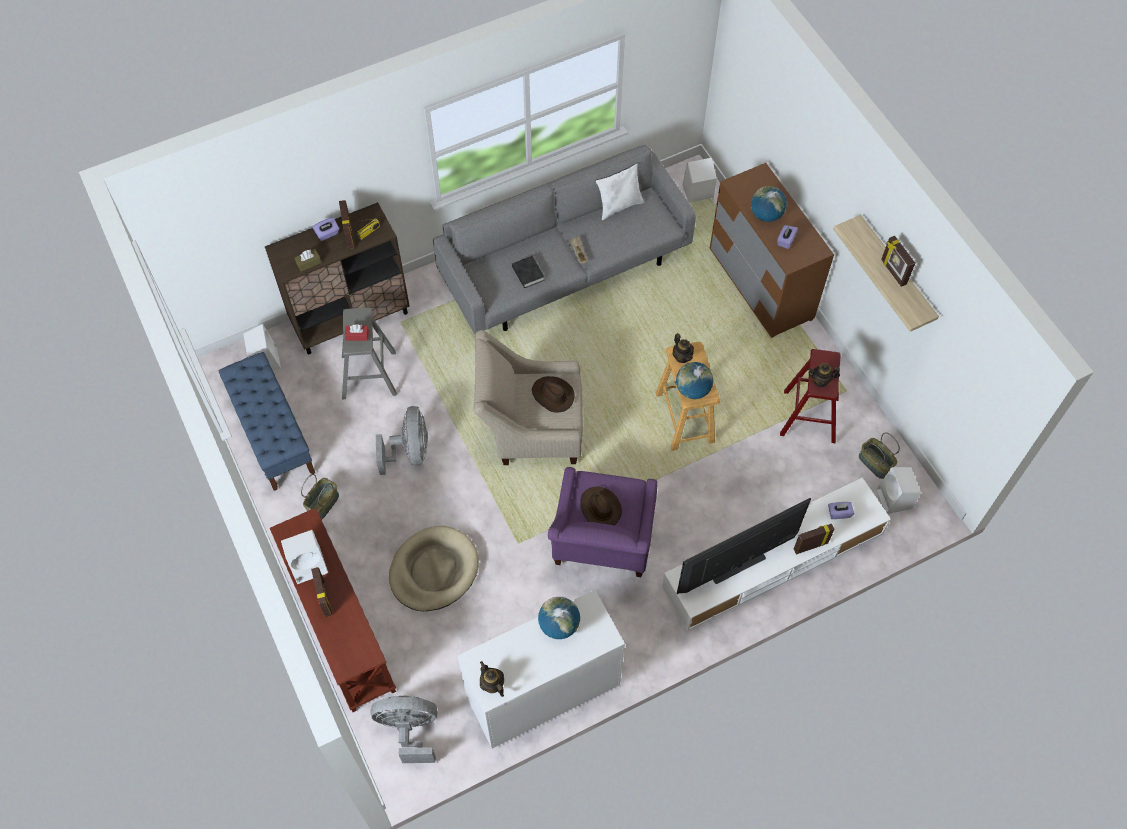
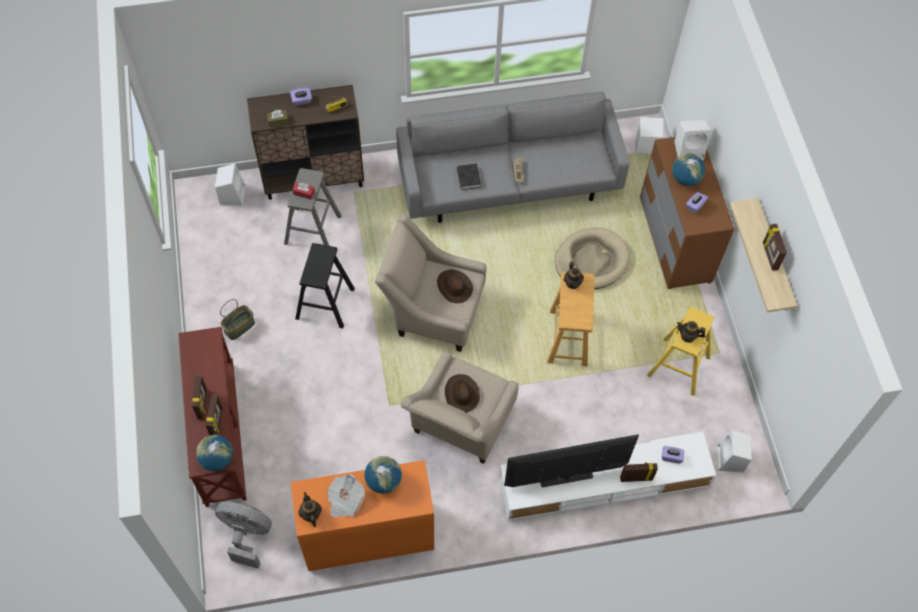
camera: 15 degrees right, 0 degrees up
(273, 434) = (218, 258): blue bench -> none
(309, 564) = (200, 372): white speaker -> white speaker (689, 150)
(349, 235) = (319, 106): picture frame -> picture frame (217, 423)
(410, 452) = (325, 303): grey fan -> black stool
(434, 570) = (311, 408): beige dog bed -> beige dog bed (591, 261)
(524, 658) = (345, 500): none -> newspaper
(543, 691) = (368, 536): white dresser -> orange dresser
(601, 545) = (459, 427): purple armchair -> beige armchair
(619, 205) = (567, 139): white pillow -> none
(693, 390) = (572, 314): globe -> globe (217, 459)
(809, 416) = (678, 366): red stool -> yellow stool
(874, 463) = (723, 423): basket -> none

